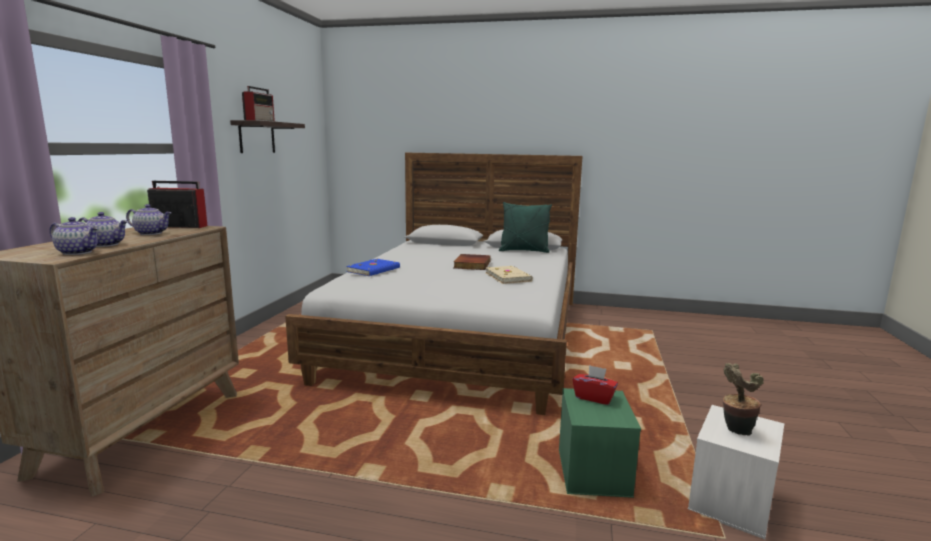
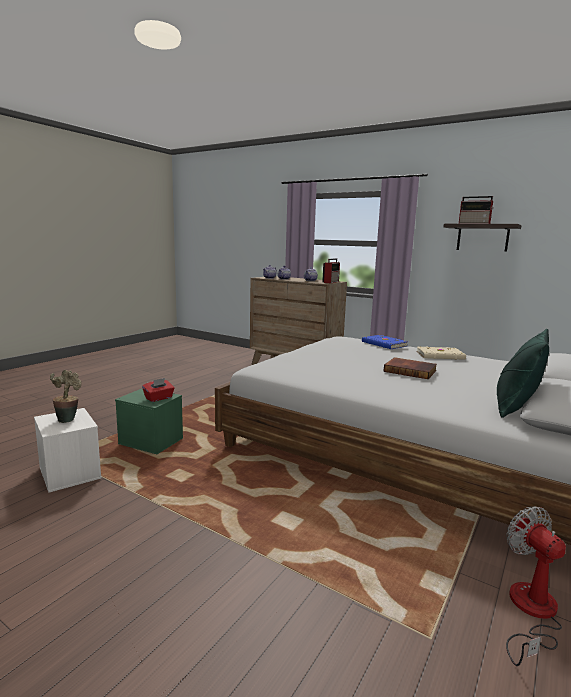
camera: 110 degrees right, 0 degrees up
(508, 277) = (351, 375): beige book -> beige book (440, 356)
(606, 315) = (531, 612): none -> fan

